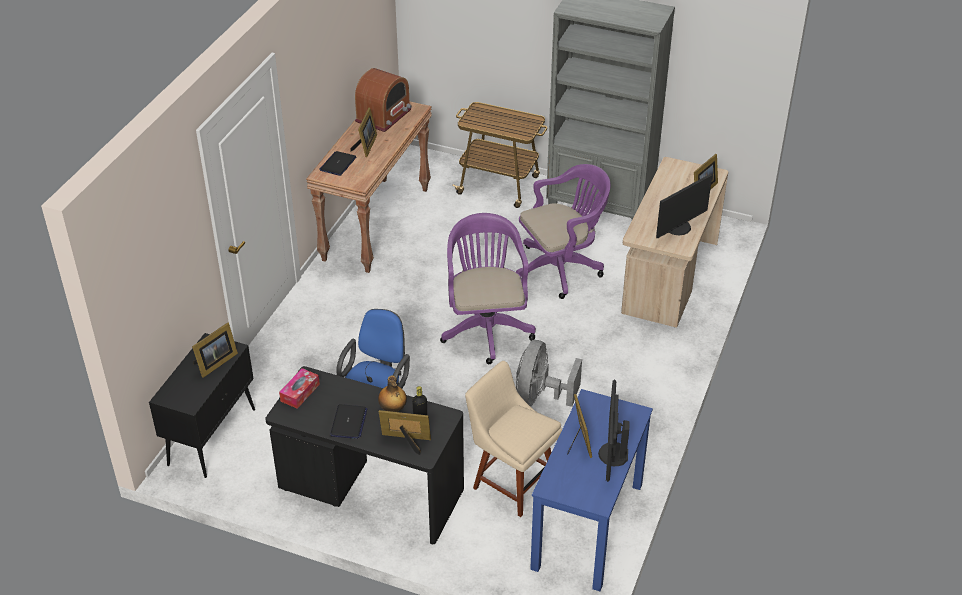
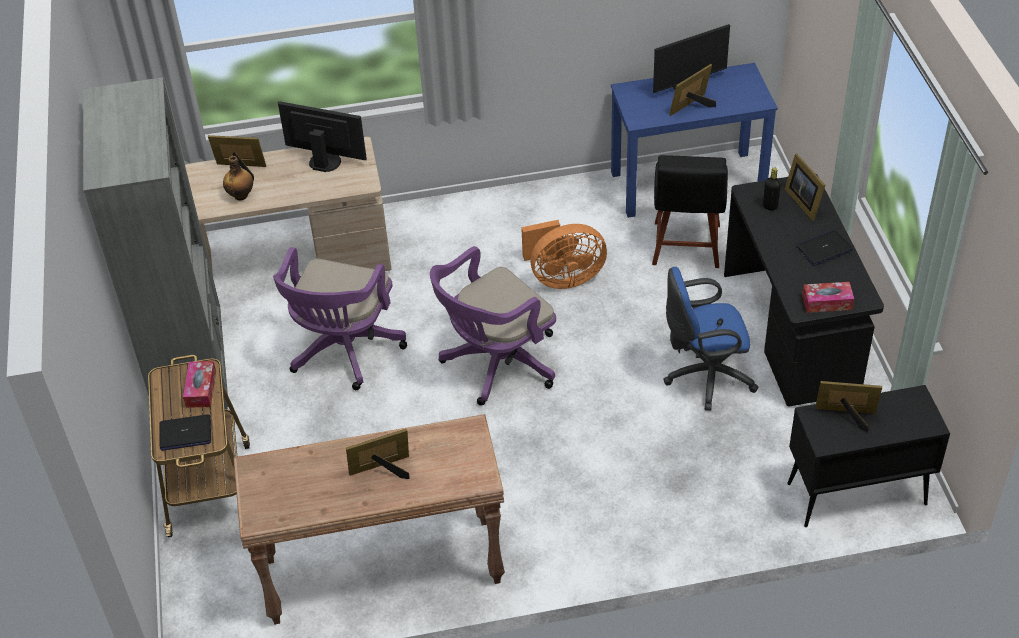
camera: 120 degrees left, 5 degrees up
(338, 164) = (446, 475): laptop -> laptop (185, 433)
(383, 116) = (295, 494): radio -> none
(392, 410) = (778, 229): bottle -> bottle (241, 195)
(510, 128) = (201, 389): none -> tissue box
(512, 481) = (686, 248): beige chair -> black chair
(540, 397) = (563, 278): grey fan -> orange fan
(561, 268) = (343, 352): purple office chair -> purple office chair turned 105 degrees counterclockwise

